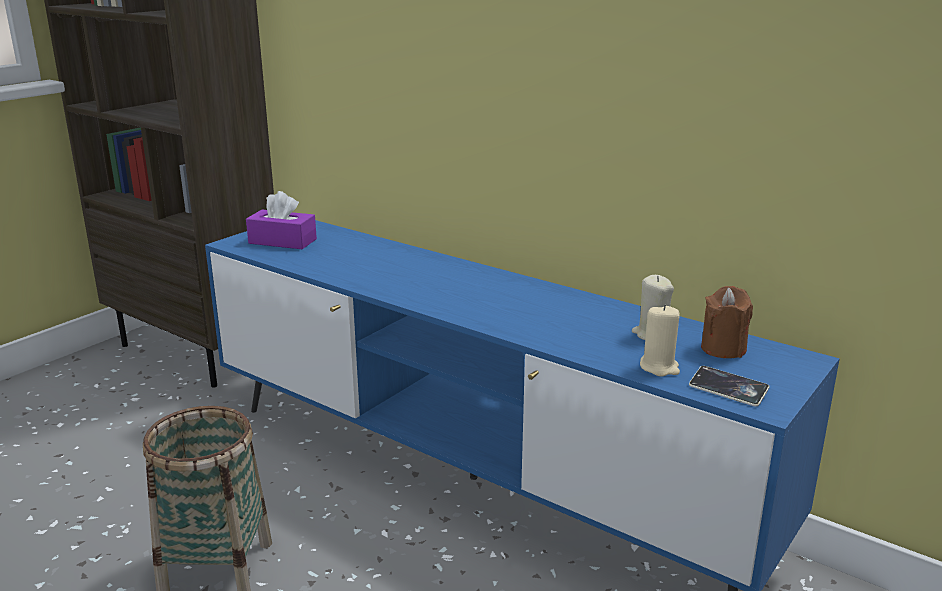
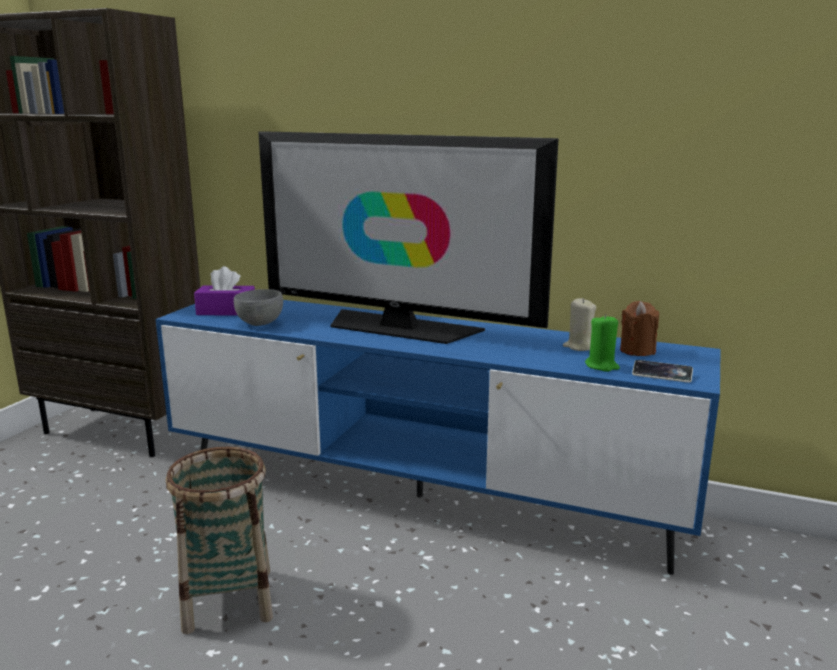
camera: 15 degrees left, 5 degrees down
(307, 262) = (260, 323): none -> grey bowl
(454, 283) = (399, 328): none -> television
(659, 367) = (601, 366): beige candle -> green candle

